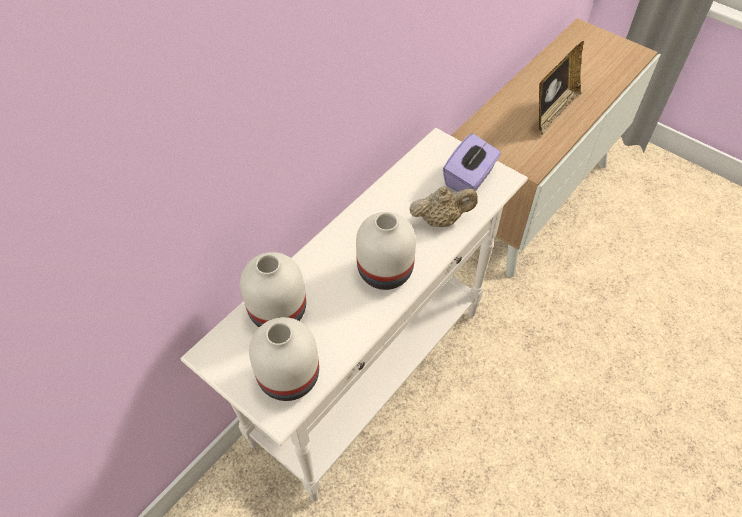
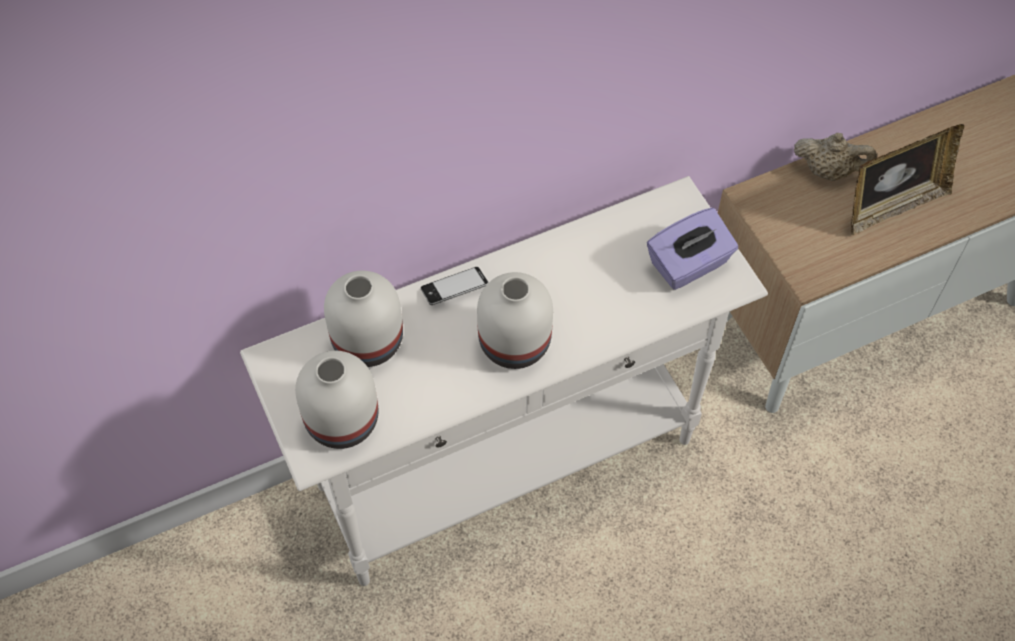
camera: 25 degrees right, 5 degrees up
(322, 251) = (454, 289): none -> phone
(441, 220) = (619, 305): beige teapot -> beige teapot (828, 171)

